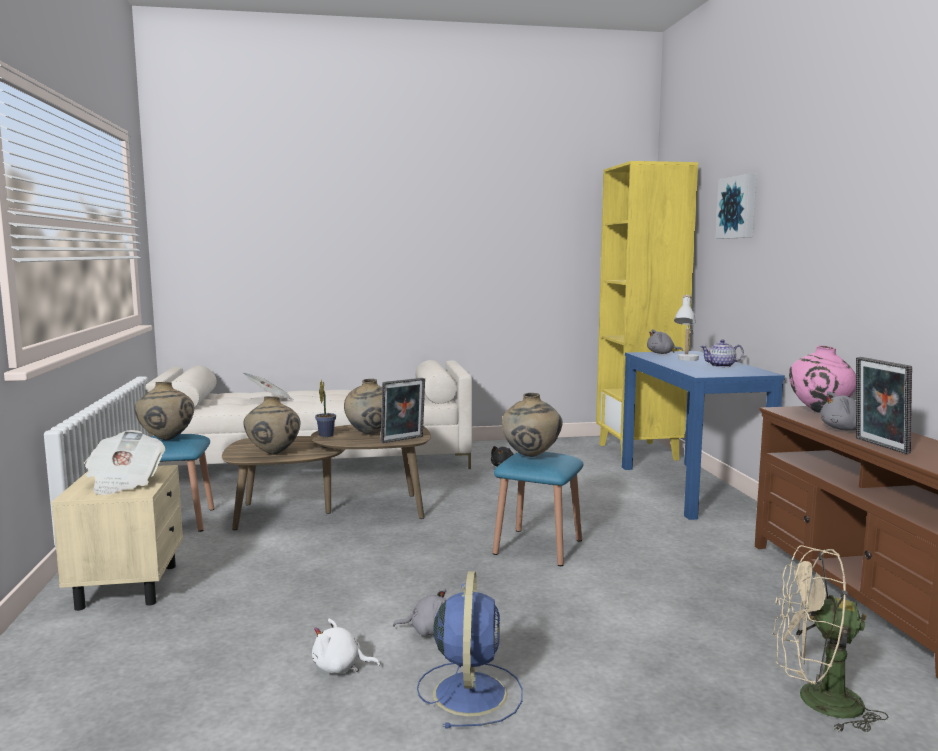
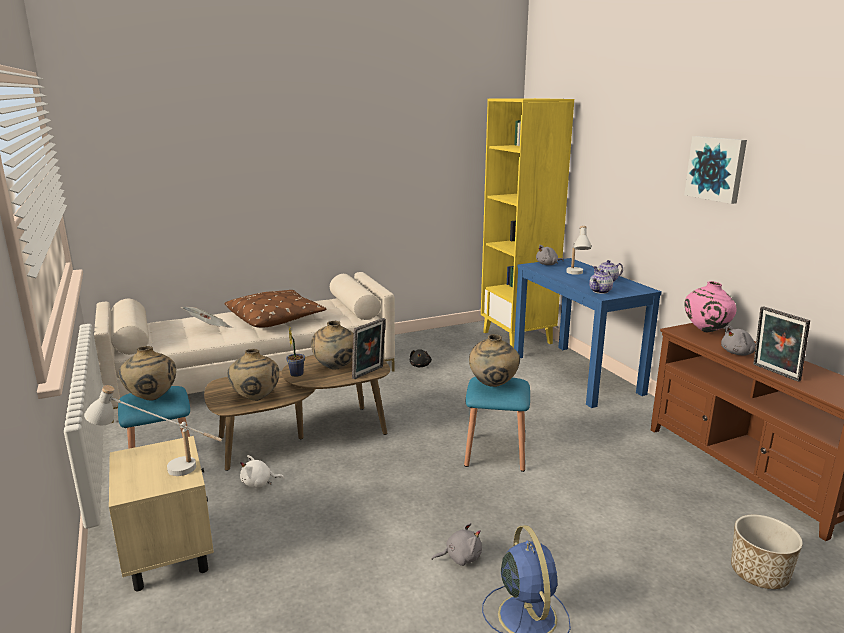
camera: 15 degrees left, 10 degrees up
(124, 482) = (161, 468): newspaper -> white table lamp
(340, 668) = (413, 610): white plush toy -> white plush toy (259, 483)
(344, 396) = (276, 318): none -> brown pillow
(703, 372) = (600, 291): none -> teapot
(738, 207) = (616, 146): picture -> picture (716, 168)
(816, 701) = (759, 574): beige fan -> planter

